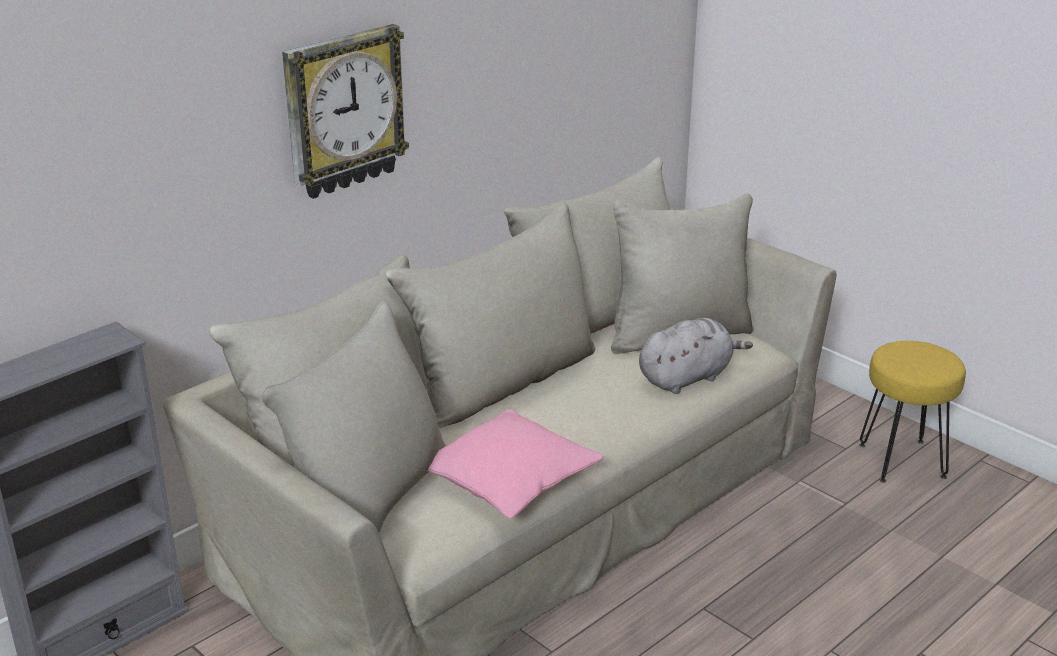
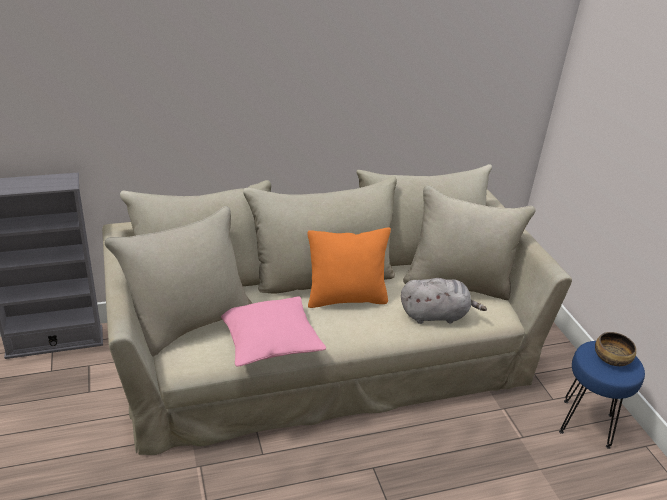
camera: 25 degrees right, 5 degrees up
(343, 111) = (253, 82): wall clock -> none
(558, 396) = (346, 298): none -> orange pillow
(902, 460) = (587, 423): yellow stool -> blue stool
(917, 356) = (611, 358): none -> bowl

